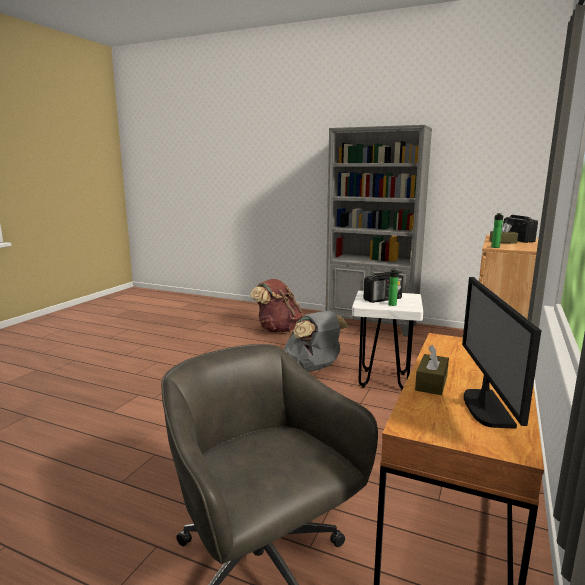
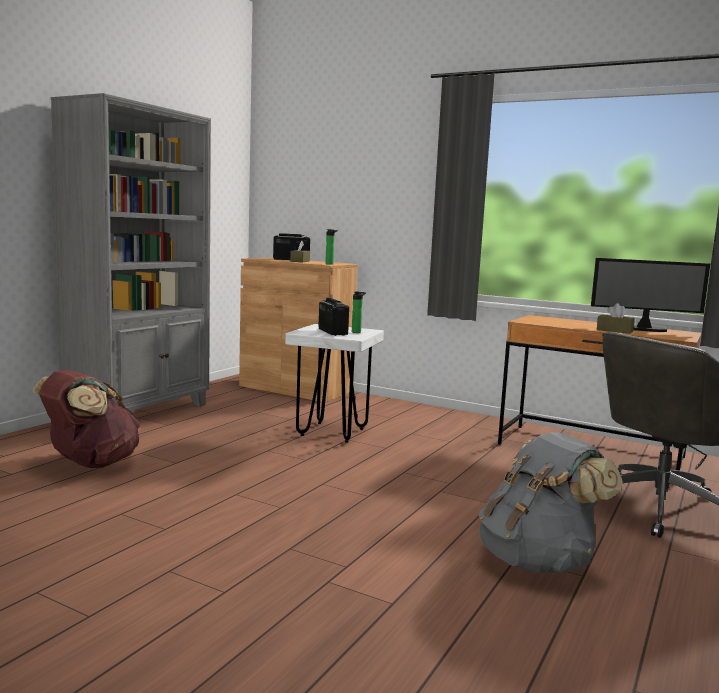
camera: 85 degrees left, 5 degrees down
(313, 368) = (279, 457): grey backpack -> grey backpack (538, 561)

